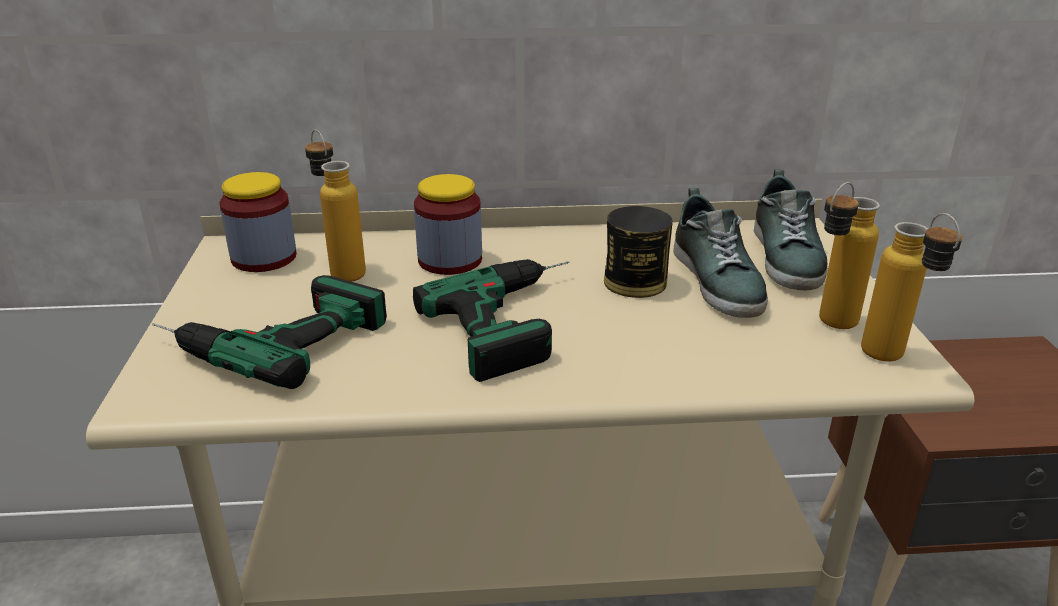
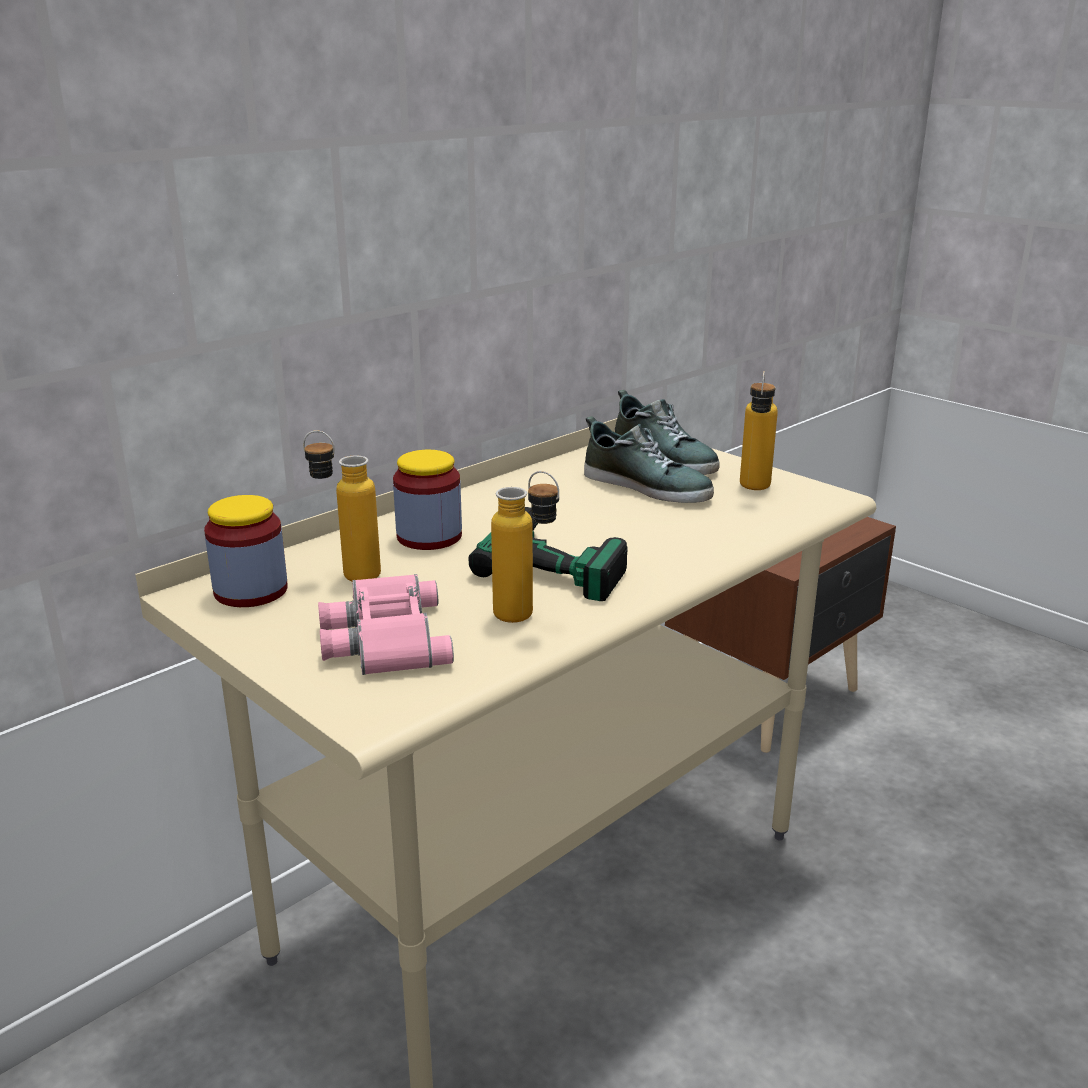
camera: 40 degrees left, 5 degrees down
(268, 335) = (382, 638): power drill -> pink binoculars
(635, 282) = (596, 505): can -> none
(892, 361) = (816, 497): bottle -> bottle (527, 619)

